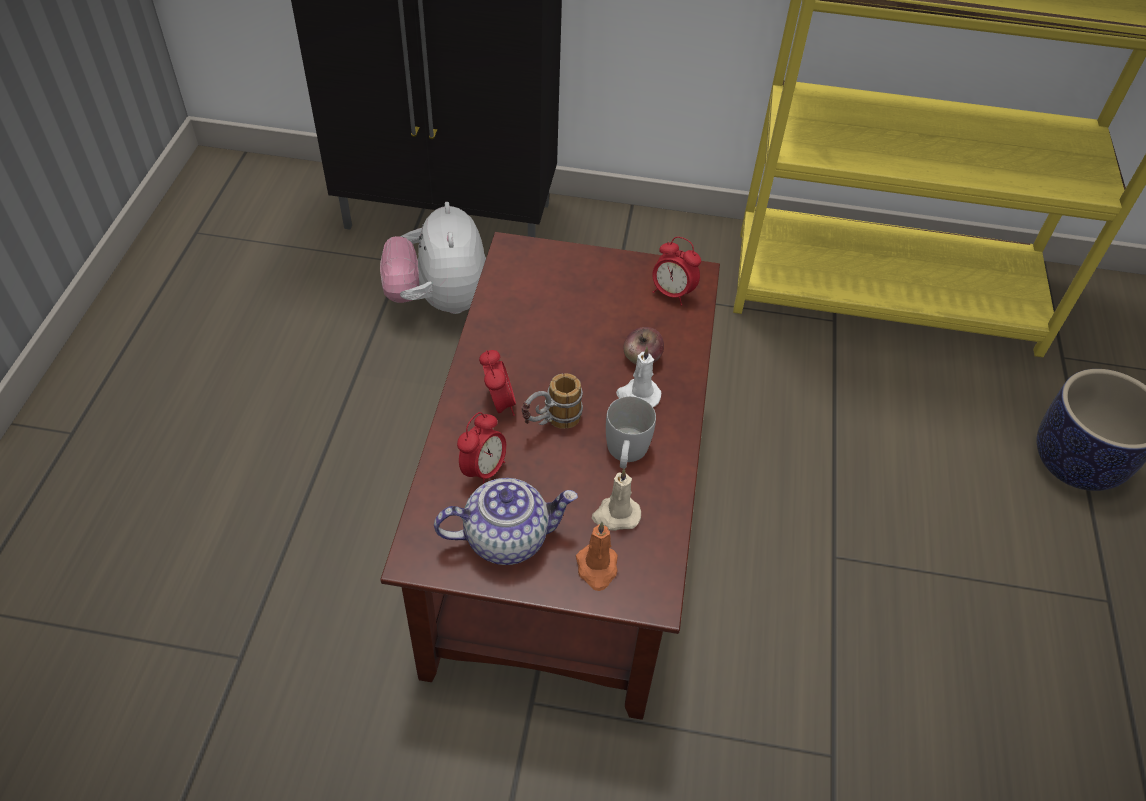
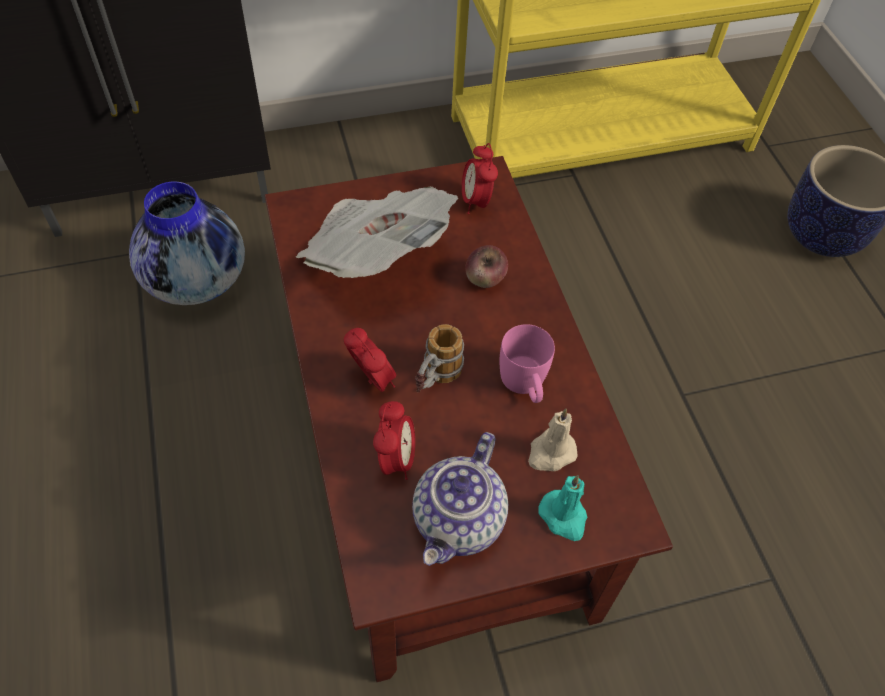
camera: 25 degrees left, 5 degrees up
(439, 301) = (197, 280): plush toy -> vase
(507, 537) = (459, 522): teapot -> teapot turned 150 degrees clockwise
(558, 308) = (375, 255): none -> newspaper
(597, 568) = (564, 517): orange candle -> turquoise candle
(625, 454) = (524, 384): white mug -> pink mug
(638, 395) = (502, 319): white candle -> none
(672, 293) = (476, 201): alarm clock -> alarm clock turned 75 degrees clockwise

